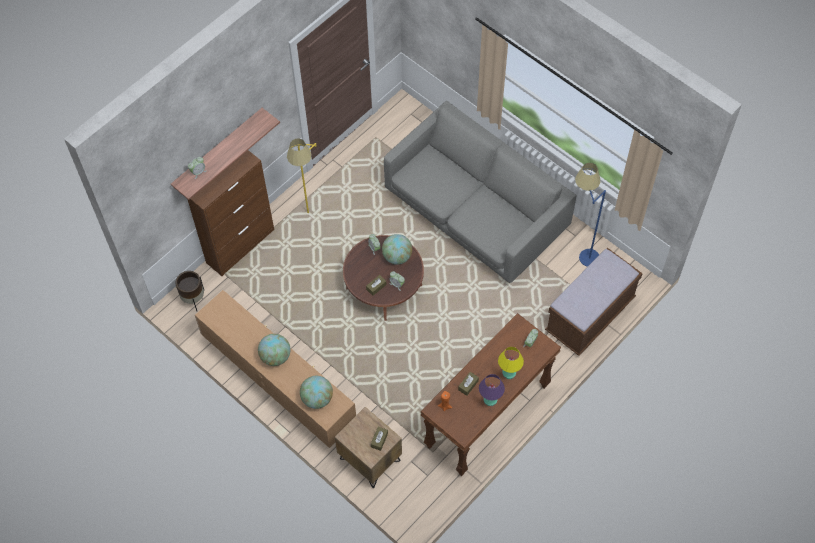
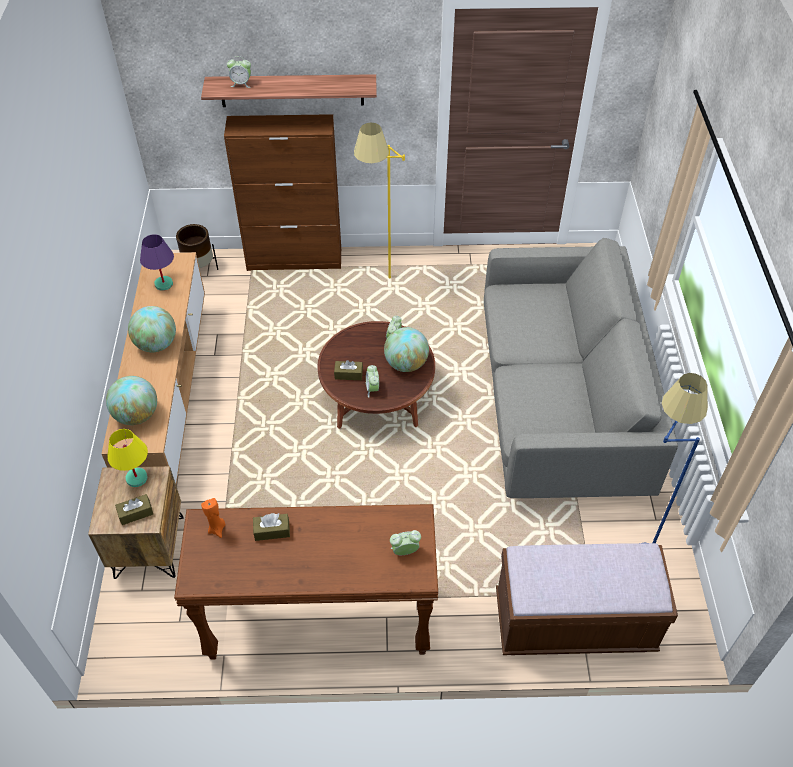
camera: 45 degrees right, 10 degrees down
(490, 400) = (274, 572): purple table lamp -> purple table lamp (163, 284)
(509, 372) = (336, 561): yellow table lamp -> yellow table lamp (137, 478)

